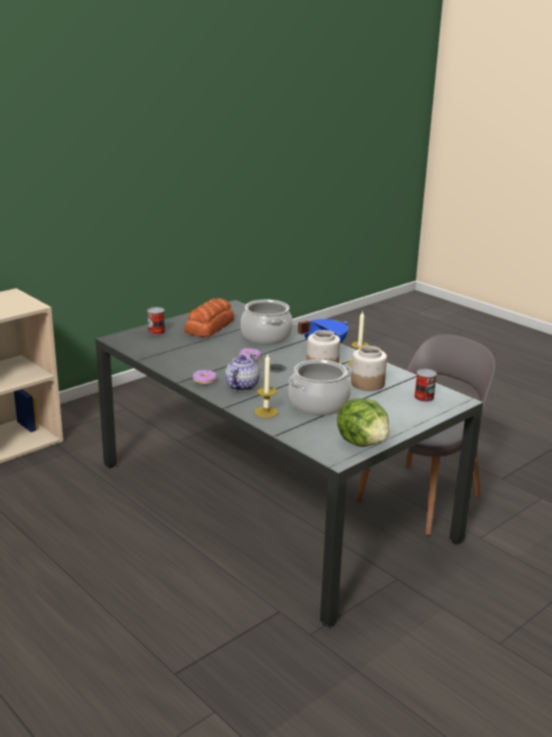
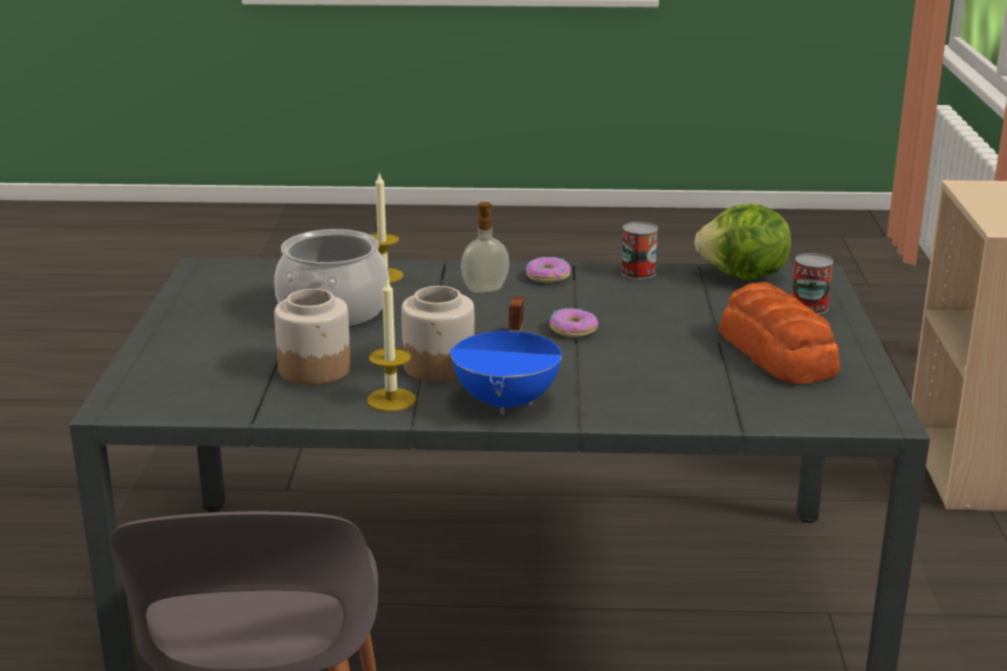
camera: 135 degrees right, 0 degrees up
(241, 386) = (485, 290): teapot -> soap dispenser
(266, 337) = (647, 378): cooking pot -> none
(363, 442) = (196, 292): lettuce -> lettuce (743, 277)
(424, 397) = (187, 386): can -> can (638, 272)

